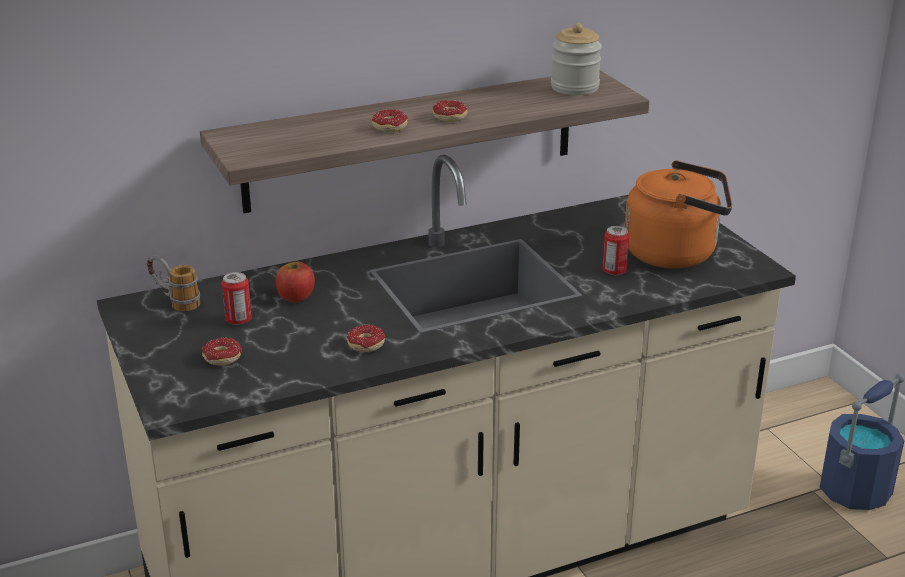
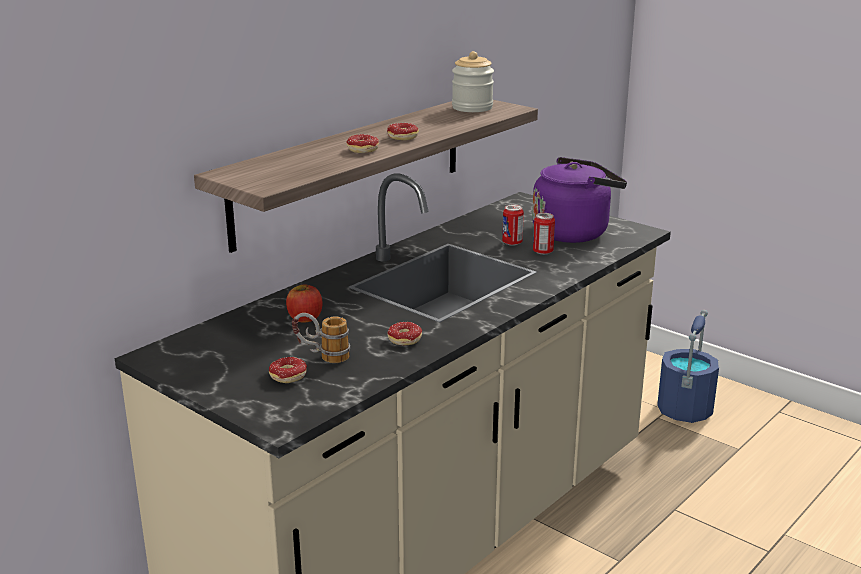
camera: 25 degrees left, 5 degrees down
(175, 302) = (195, 344): mug -> mug (322, 357)
(238, 320) = (272, 345): can -> can (512, 243)
(676, 253) = (574, 232): orange kettle -> purple kettle

